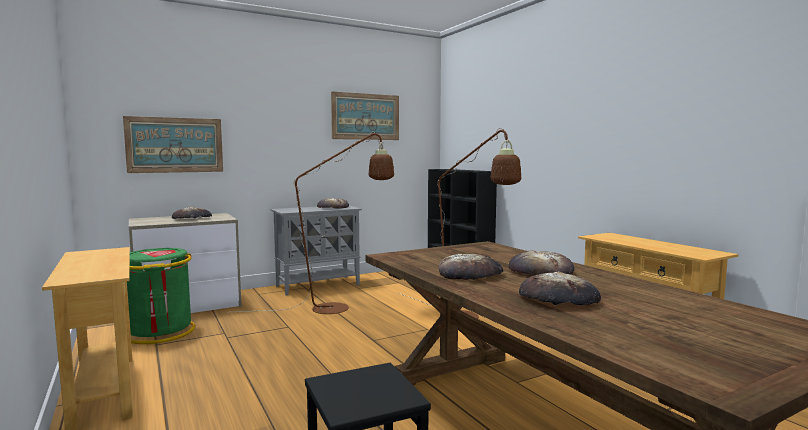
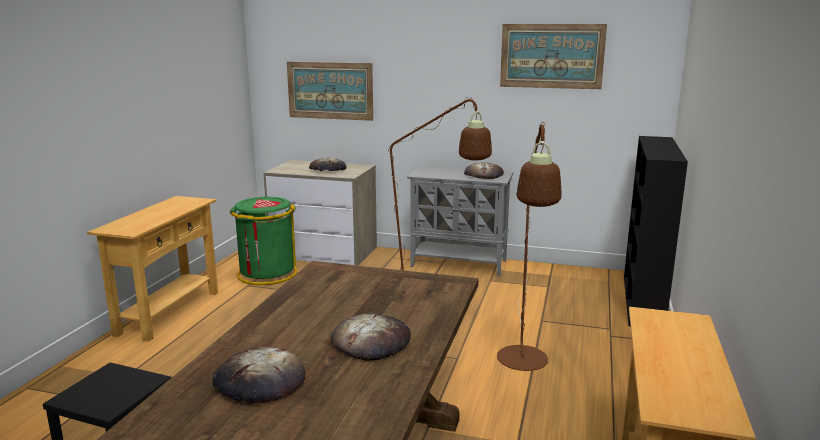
camera: 45 degrees right, 10 degrees up
(470, 273) = (302, 318): bread -> none

